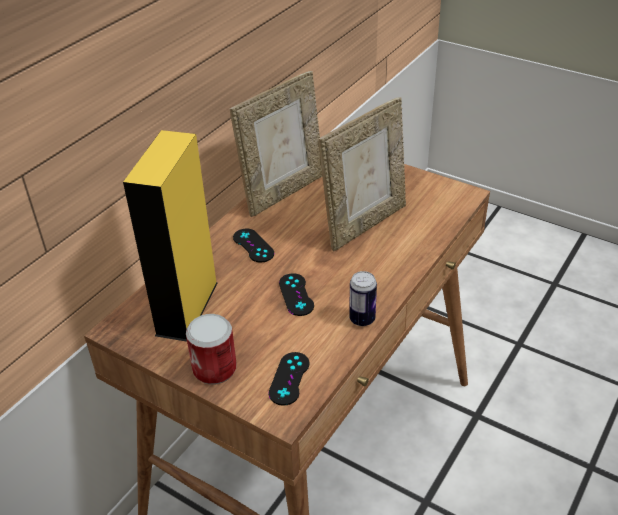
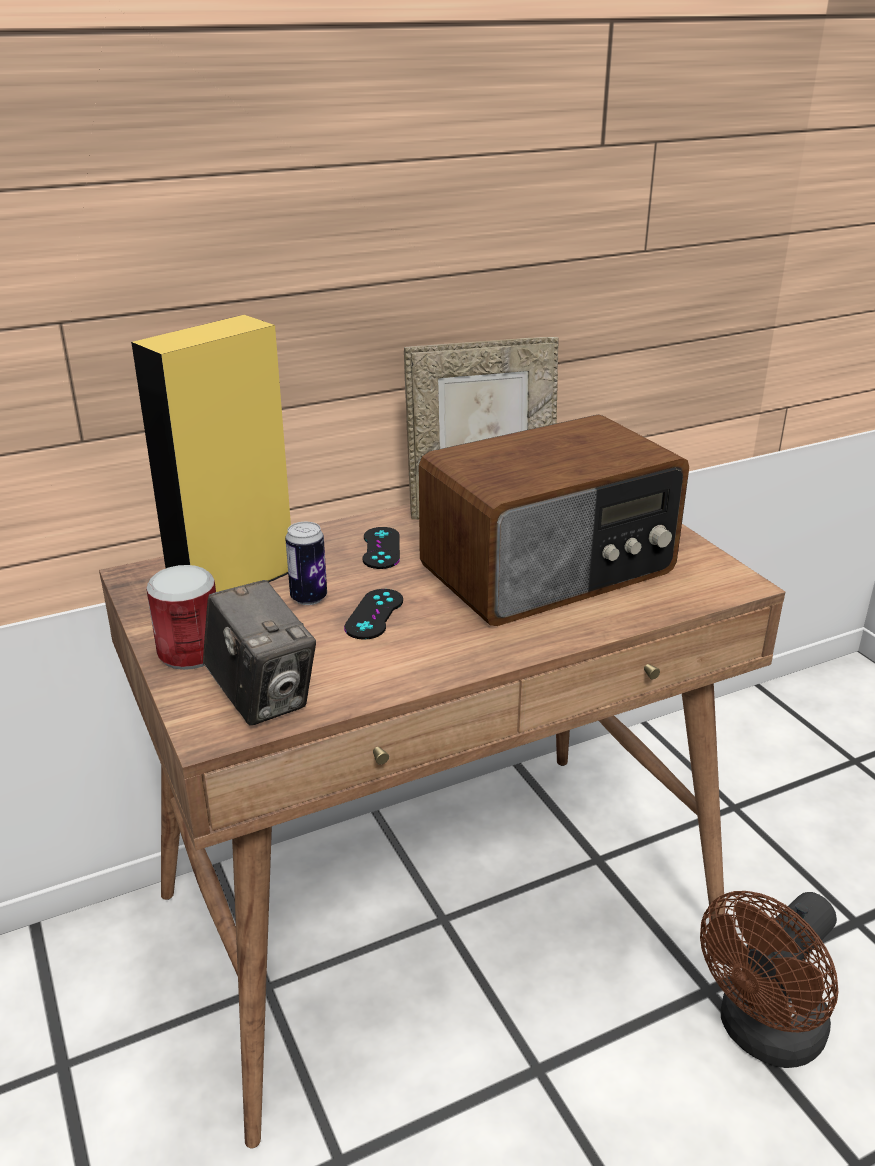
camera: 30 degrees right, 10 degrees down
(289, 378) = (262, 697): black game controller -> camera
(362, 319) = (427, 670): can -> can (309, 598)
(364, 224) = (551, 571): picture frame -> radio
(515, 425) = (763, 1035): none -> brown fan

